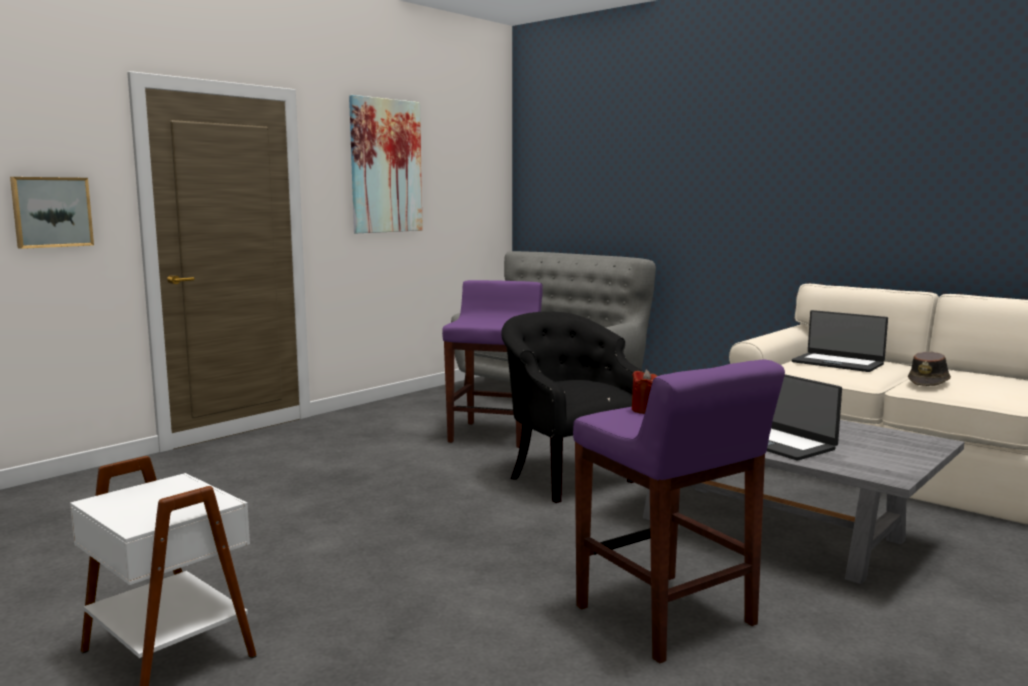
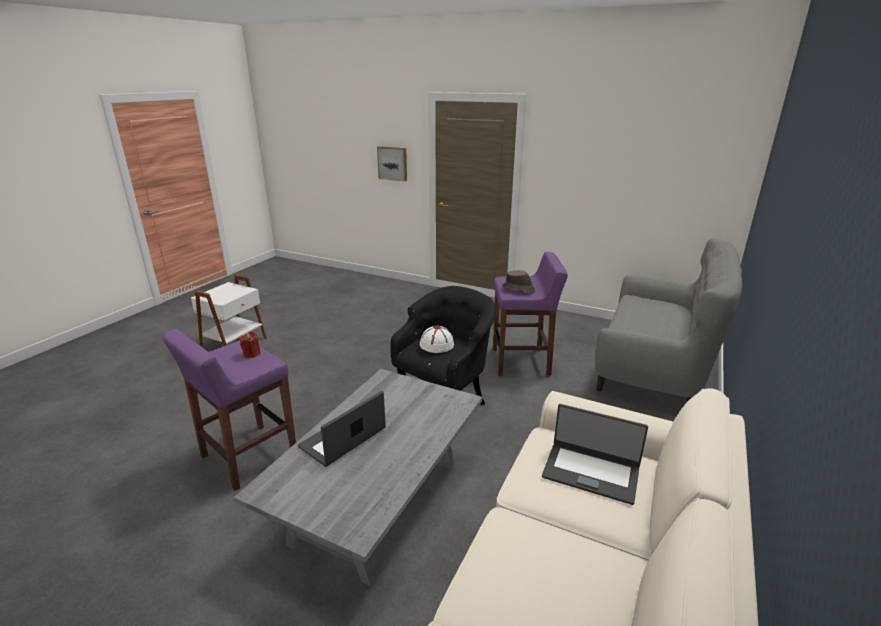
camera: 75 degrees right, 15 degrees up
(386, 166) = (598, 149): picture -> none
(575, 384) = (437, 345): none -> white hat
(838, 363) = (591, 472): laptop -> laptop turned 90 degrees counterclockwise
(929, 382) = (523, 537): brown hat -> brown hat (518, 289)

